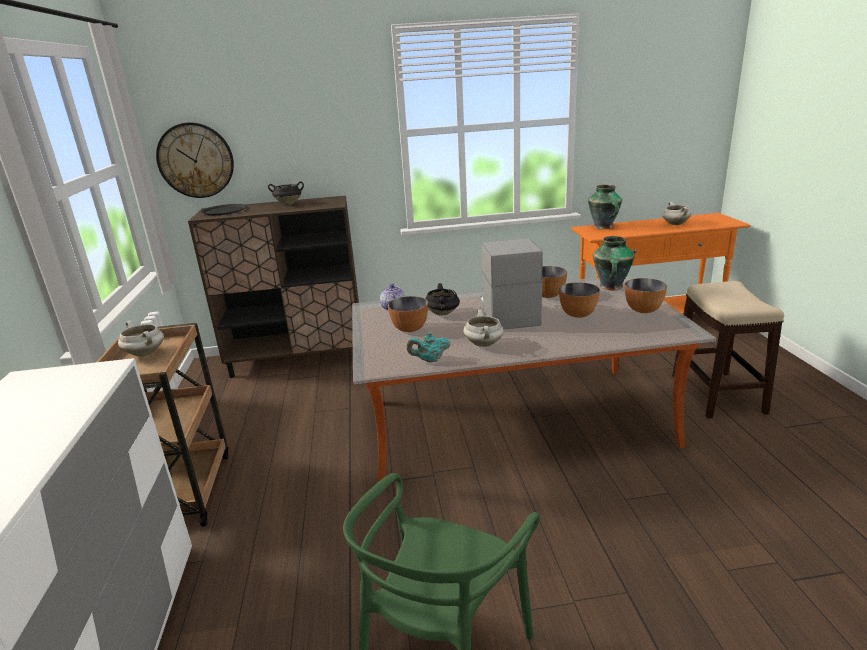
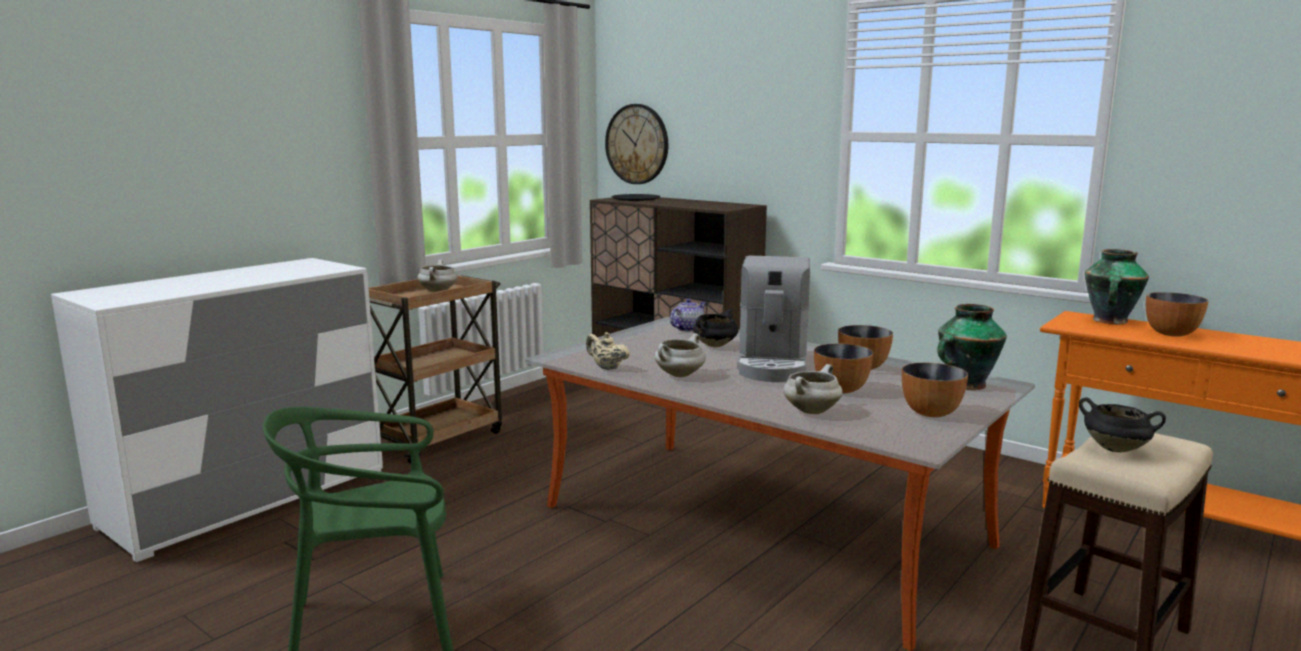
camera: 45 degrees right, 10 degrees down
(289, 204) = (696, 202): black cooking pot -> black cooking pot (1116, 449)
(409, 329) = (655, 345): bowl -> bowl (1171, 334)
(430, 360) = (607, 368): turquoise teapot -> beige teapot
(507, 313) = (772, 365): coffee machine -> coffee machine turned 150 degrees clockwise
(674, 224) = (1248, 345): white cooking pot -> white cooking pot (811, 411)

